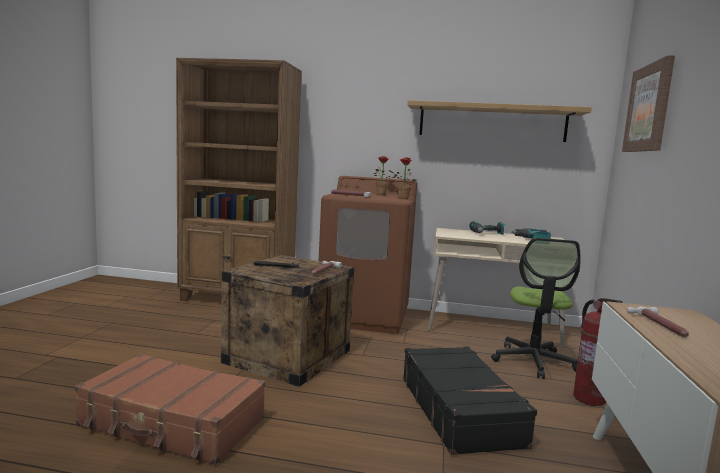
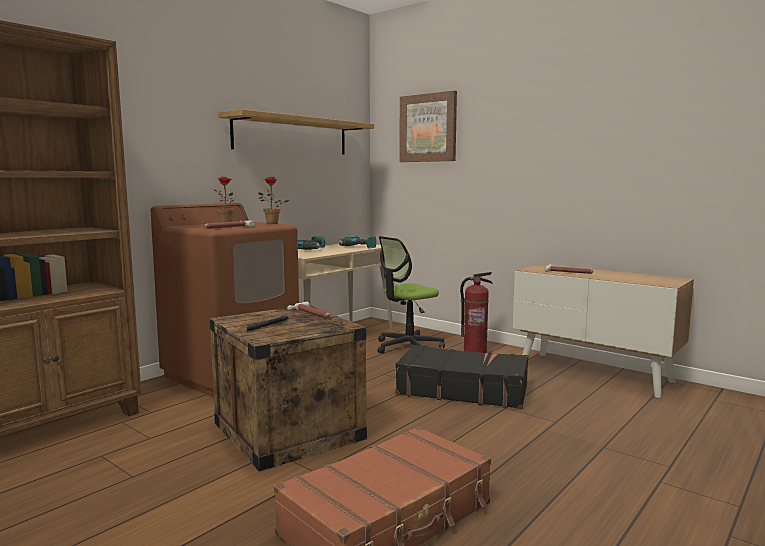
camera: 60 degrees left, 0 degrees up
(533, 361) = (408, 347): office chair -> office chair turned 105 degrees clockwise

